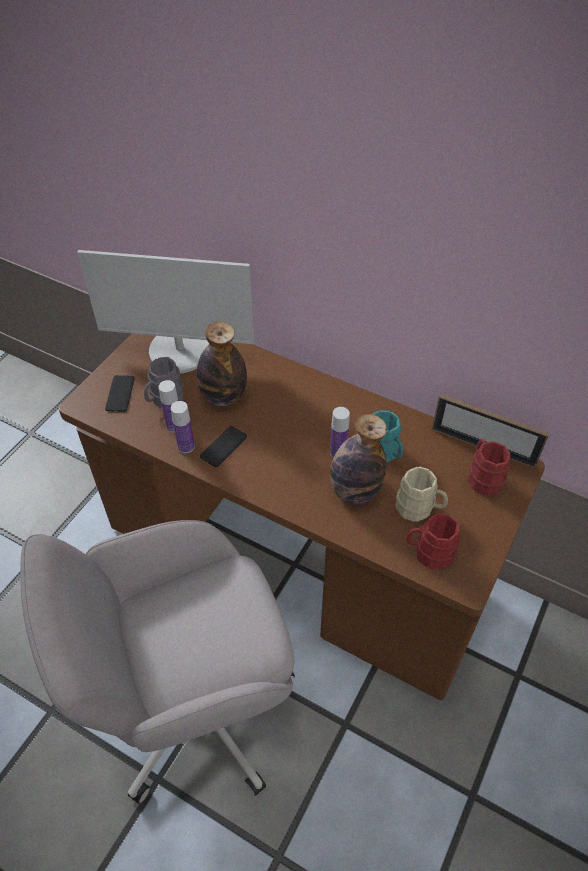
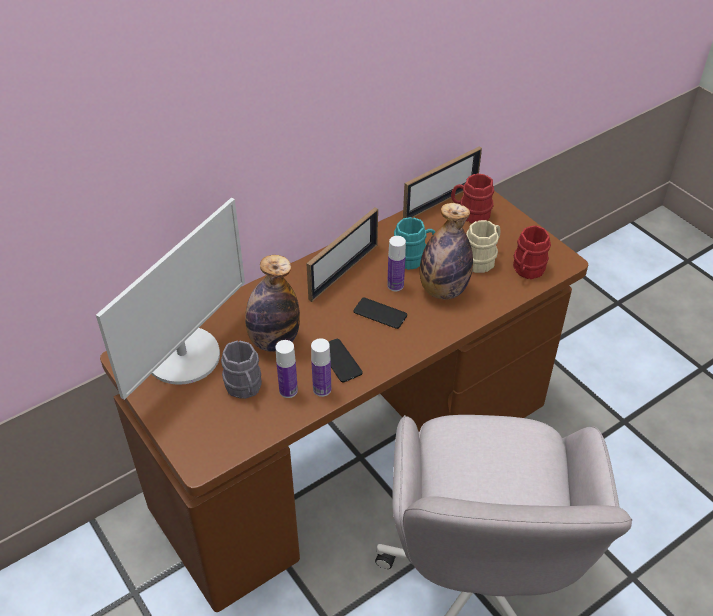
camera: 65 degrees left, 5 degrees down
(120, 394) = (210, 424): phone -> phone (380, 313)
(332, 410) = (343, 271): none -> picture frame

